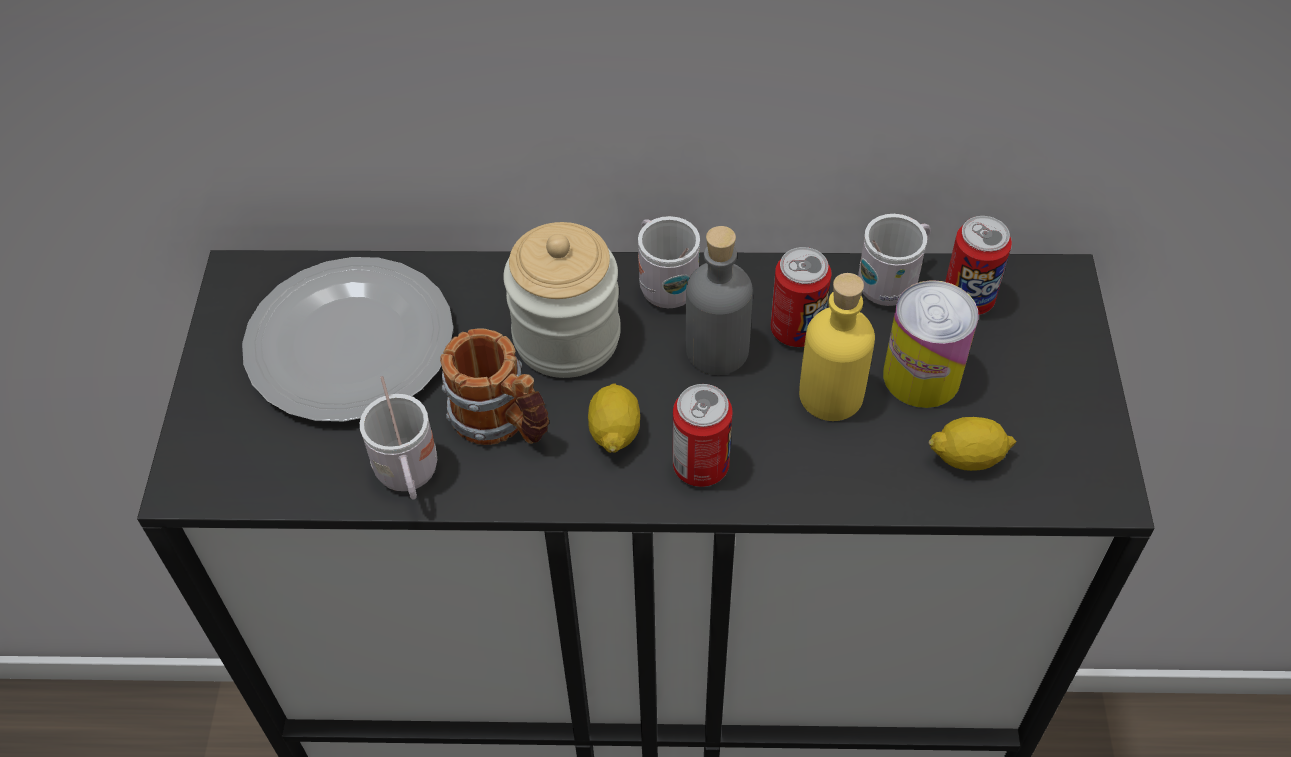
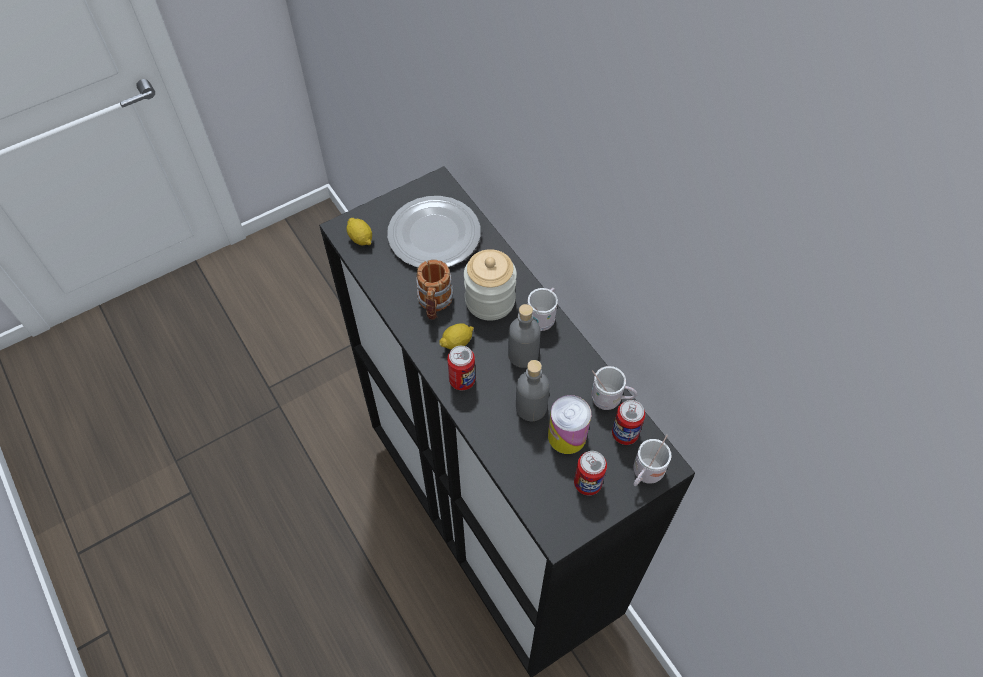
camera: 55 degrees right, 5 degrees up
(409, 478) = (389, 290): white mug -> white mug (645, 475)
(796, 330) = (555, 377): can -> can (587, 483)
(831, 395) = (531, 407): yellow bottle -> grey bottle
(968, 458) = (536, 474): lemon -> lemon (360, 238)

